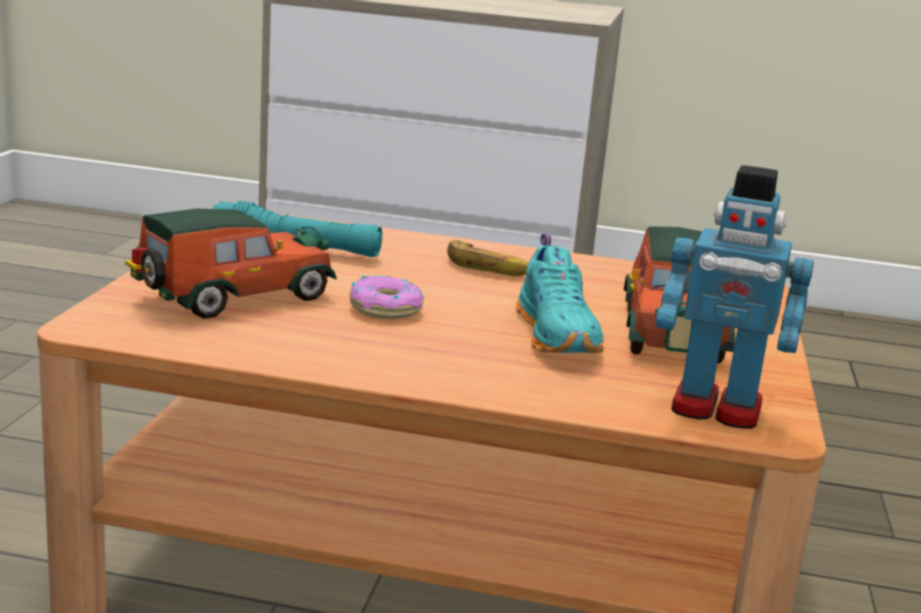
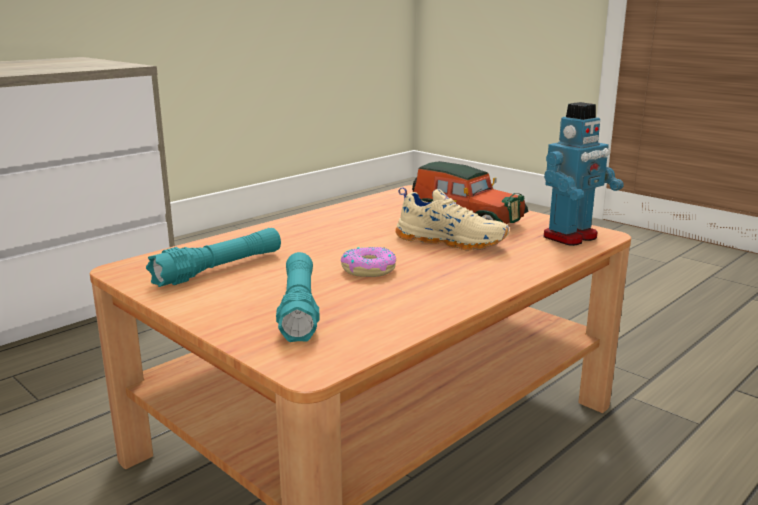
camera: 55 degrees left, 0 degrees up
(230, 298) = (299, 308): toy car -> turquoise flashlight
(489, 267) = (323, 230): banana -> none
(559, 336) = (451, 242): turquoise shoe -> beige shoe

